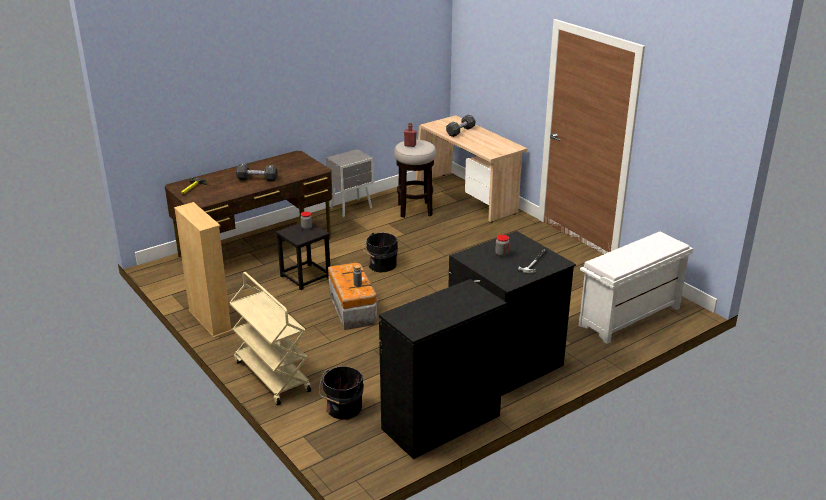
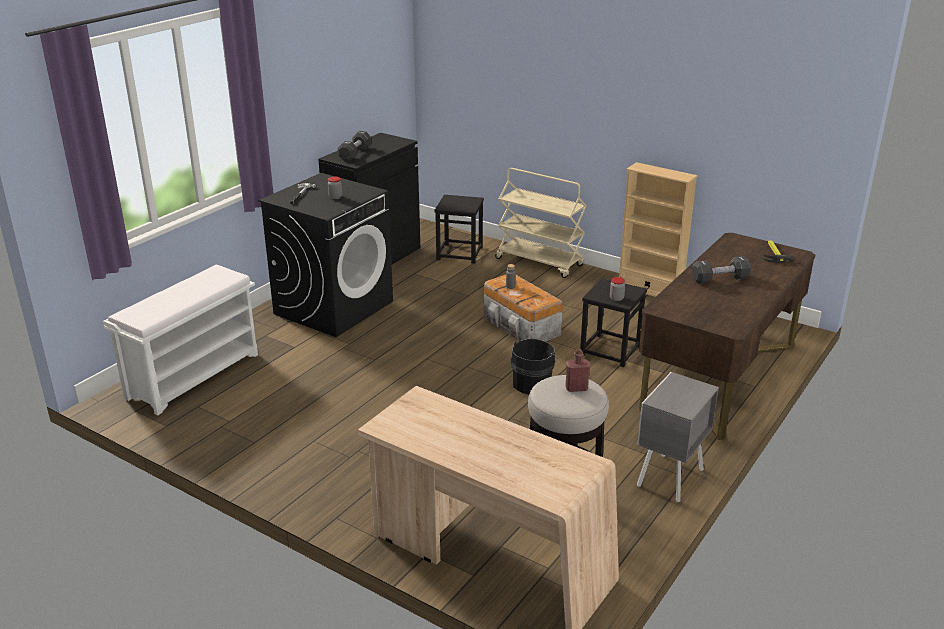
camera: 160 degrees right, 0 degrees up
(343, 409) = (460, 253): black bucket -> black stool
(460, 131) = (512, 452): black dumbbell -> black dumbbell (355, 153)

